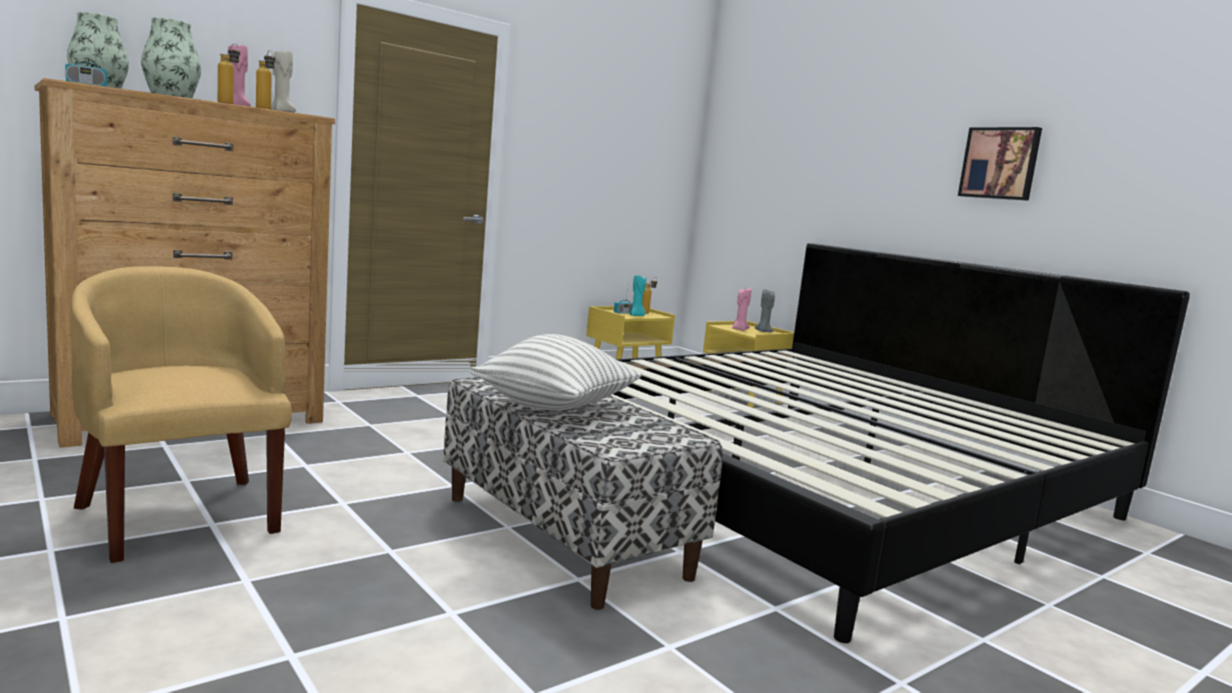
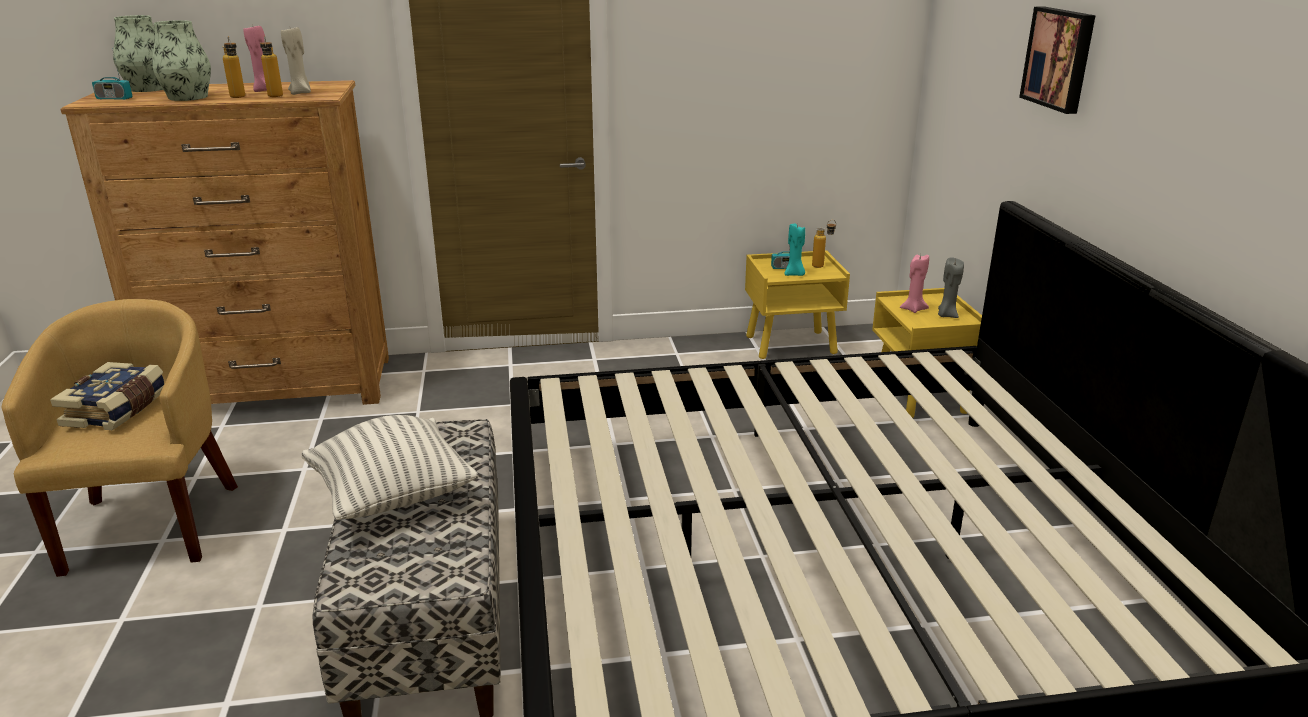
camera: 30 degrees right, 15 degrees up
(181, 370) = (117, 410): none -> book
(1000, 163) = (1235, 130): picture -> picture (1060, 58)

